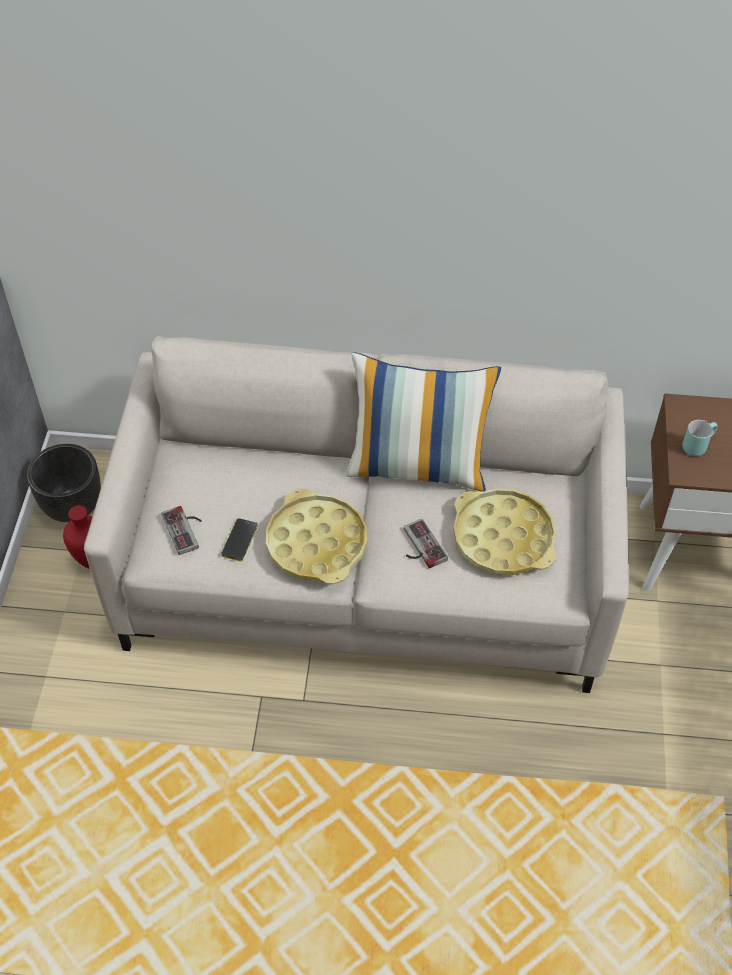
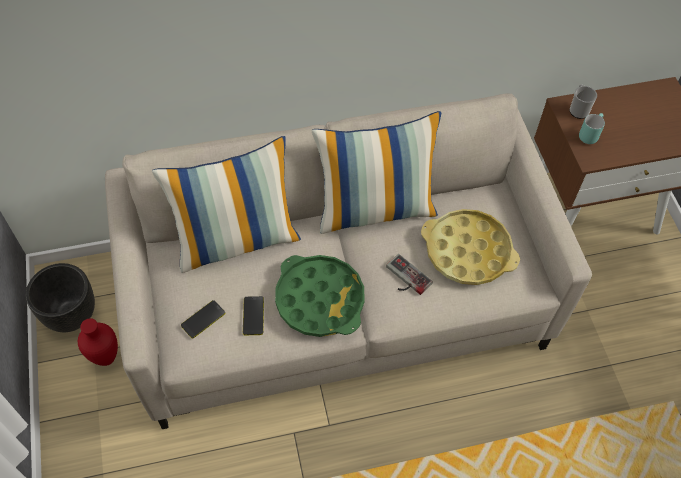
camera: 20 degrees left, 5 degrees up
(186, 529) = (203, 319): game controller -> phone
(254, 459) = (237, 239): none -> pillow
(317, 543) = (320, 300): yellow tray -> green tray
(697, 414) = (578, 109): none -> mug

